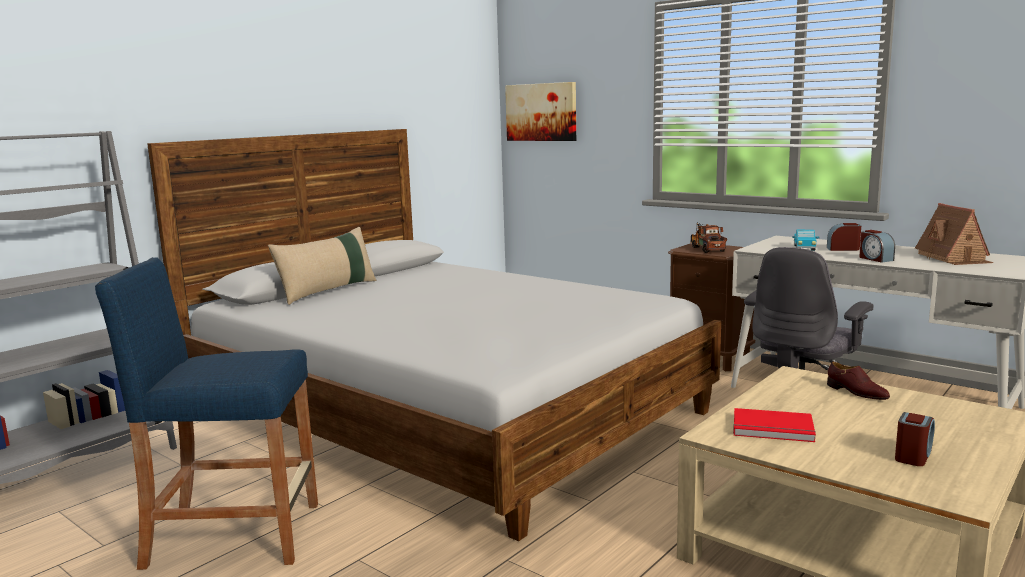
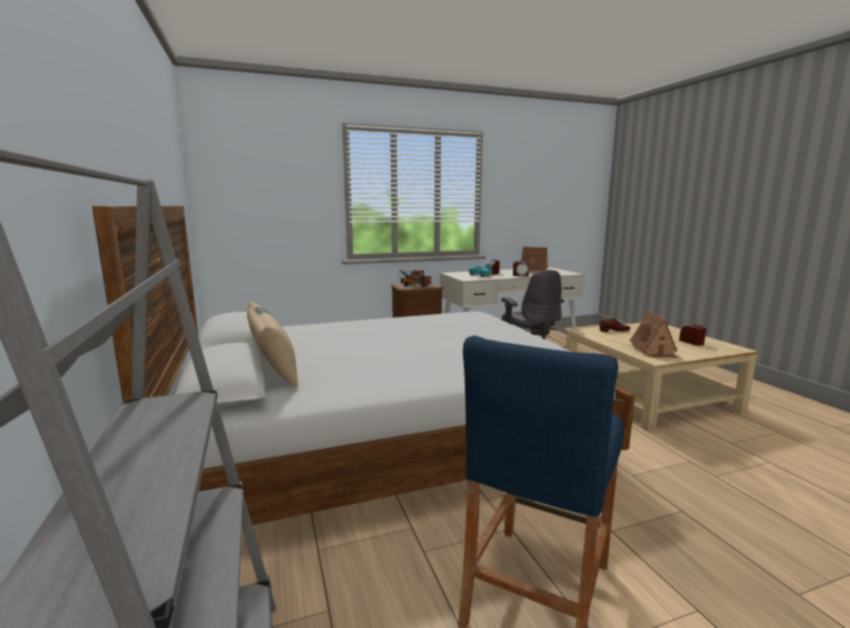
camera: 60 degrees left, 0 degrees up
(541, 112) = (239, 197): picture -> none
(773, 429) = (653, 350): red book -> toy house

